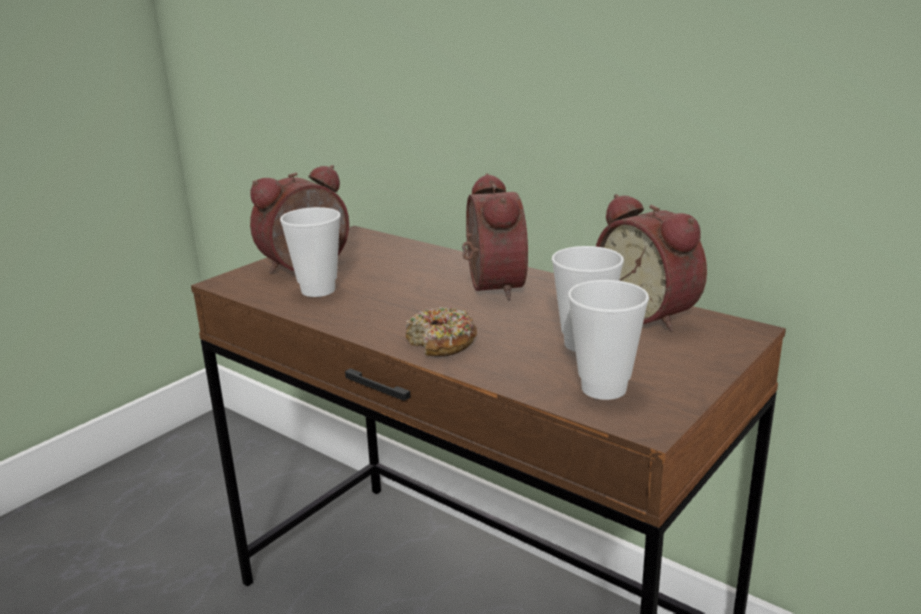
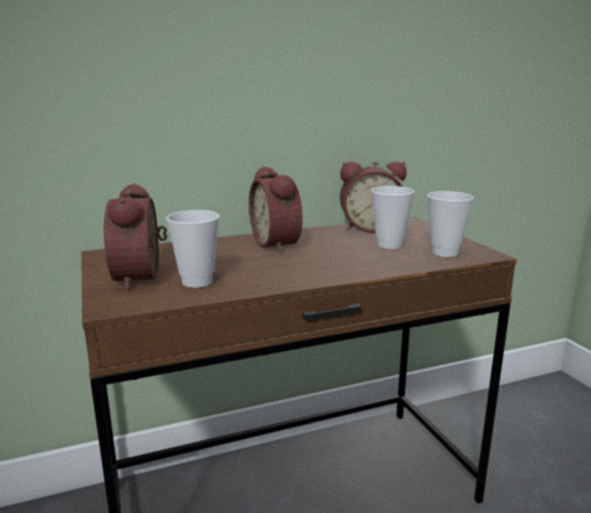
camera: 60 degrees left, 5 degrees down
(441, 343) = (345, 269): donut -> none
(489, 286) = (279, 244): alarm clock -> alarm clock turned 135 degrees counterclockwise

